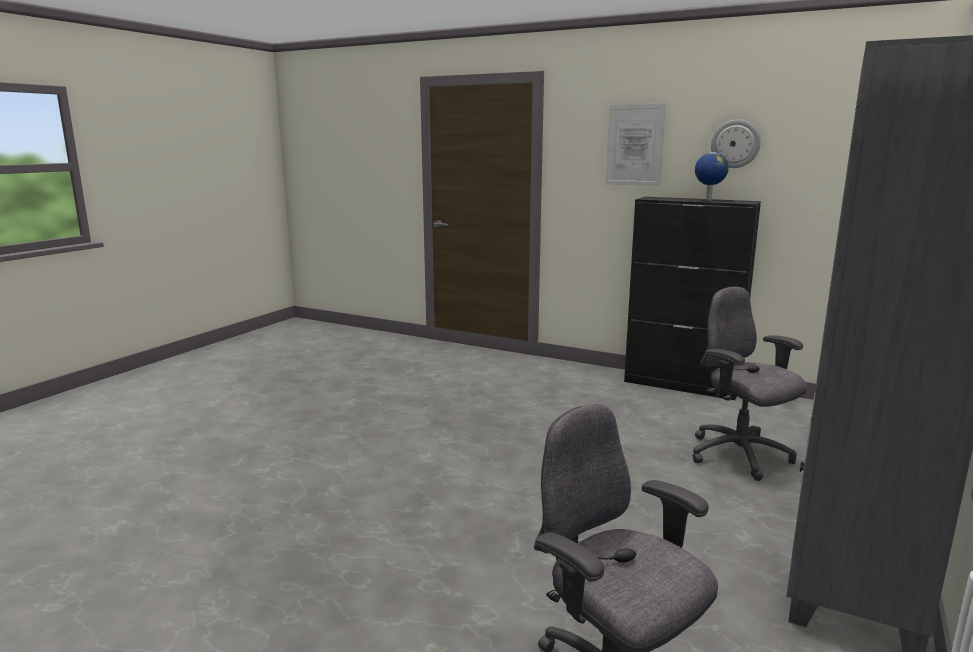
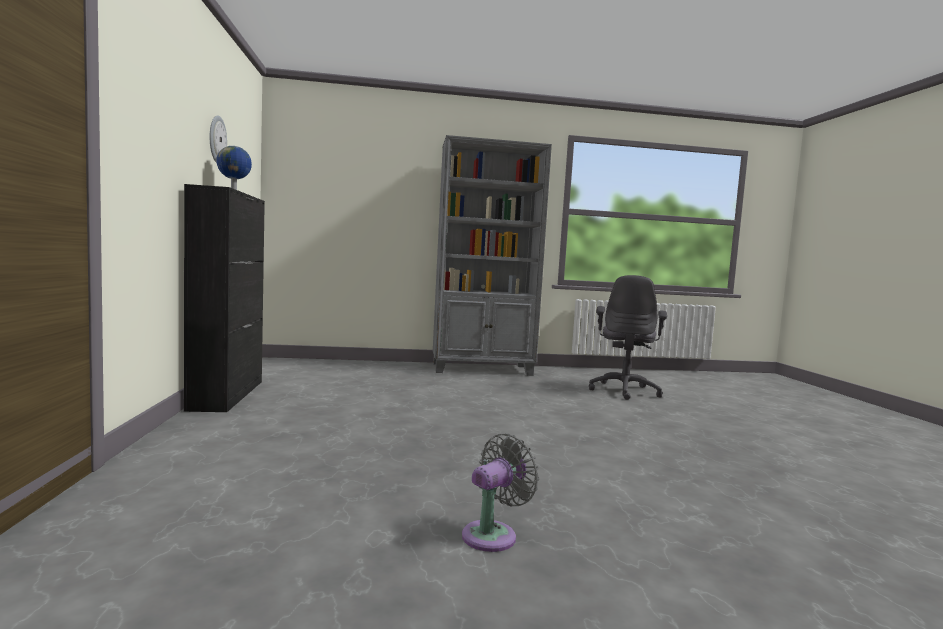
camera: 125 degrees left, 10 degrees down
(348, 411) = (493, 534): none -> grey fan
(635, 145) = (172, 115): picture -> none
(740, 456) = (380, 380): grey office chair -> none

